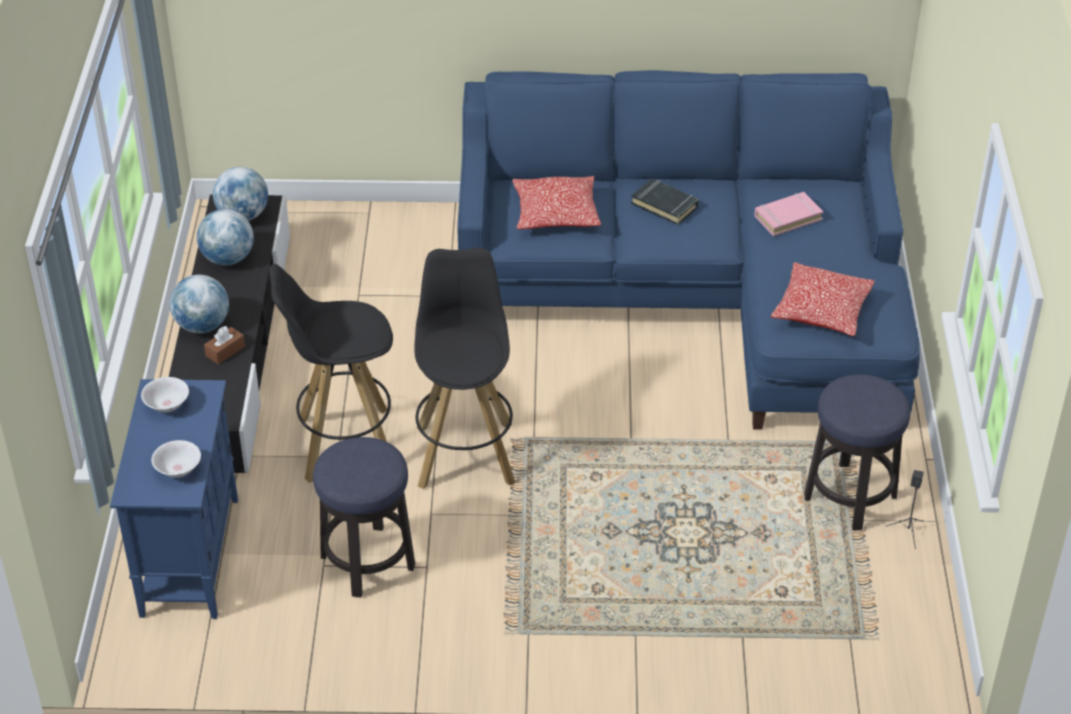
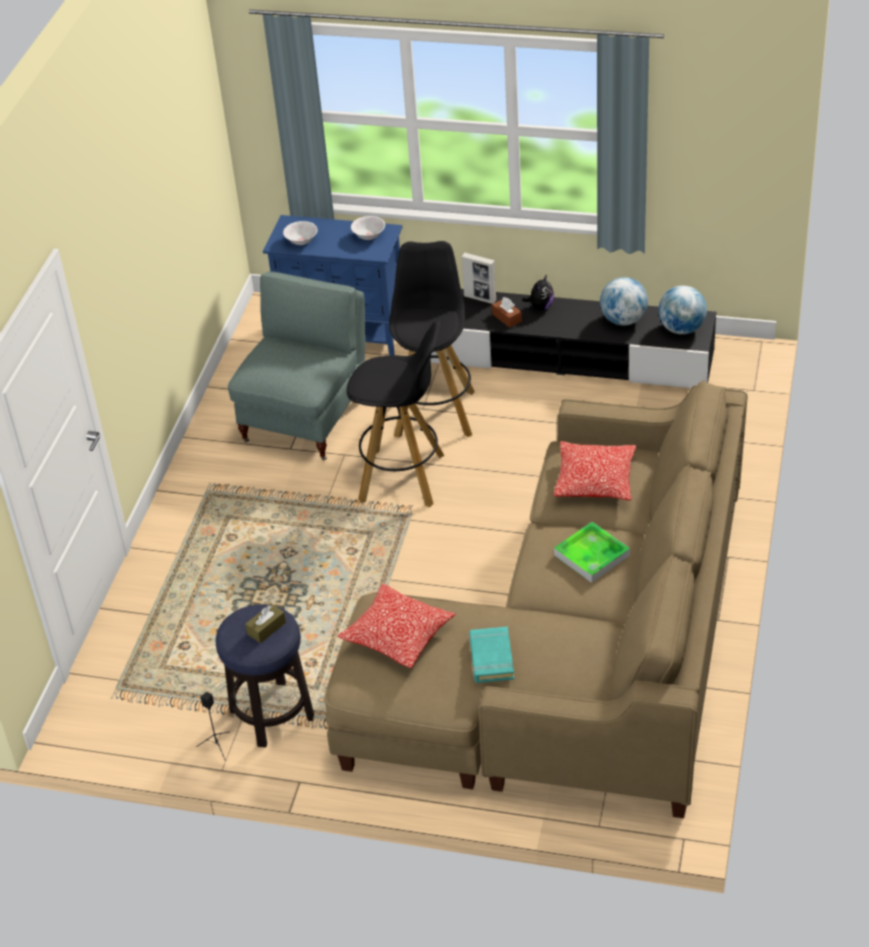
camera: 105 degrees right, 0 degrees up
(185, 379) = (480, 298): none -> picture frame
(202, 326) = (540, 307): globe -> plush toy
(367, 561) = (307, 419): stool -> grey armchair
(665, 205) = (591, 555): black book -> tray
(701, 293) = (576, 658): blue sofa -> beige sofa
(787, 217) = (544, 637): pink book -> none
(826, 247) = (491, 658): none -> turquoise book
(859, 393) = (266, 628): none -> brown tissue box

